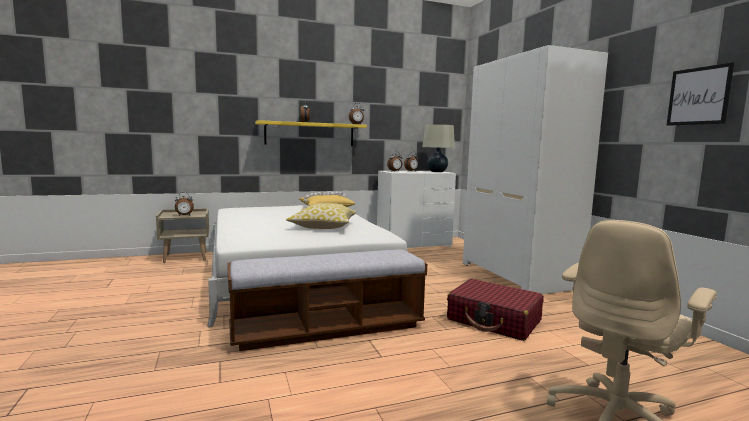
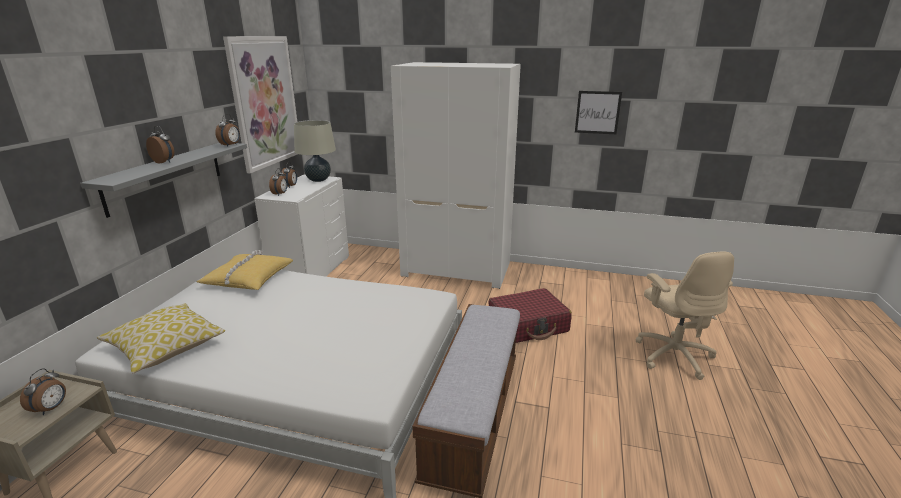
camera: 55 degrees left, 15 degrees up
(310, 134) = (166, 176): yellow shelf -> grey shelf
(323, 226) = (348, 314): pillow -> pillow (165, 347)
(410, 108) = (265, 102): none -> picture

